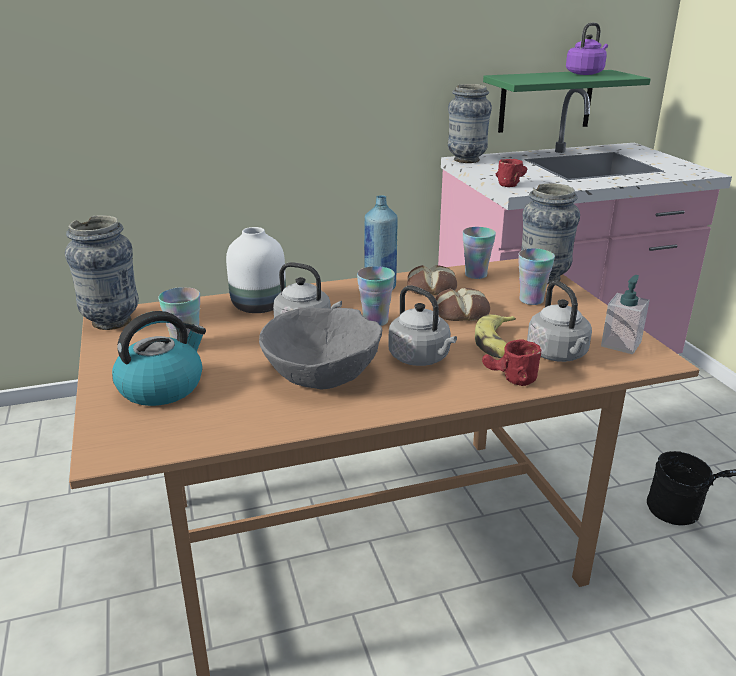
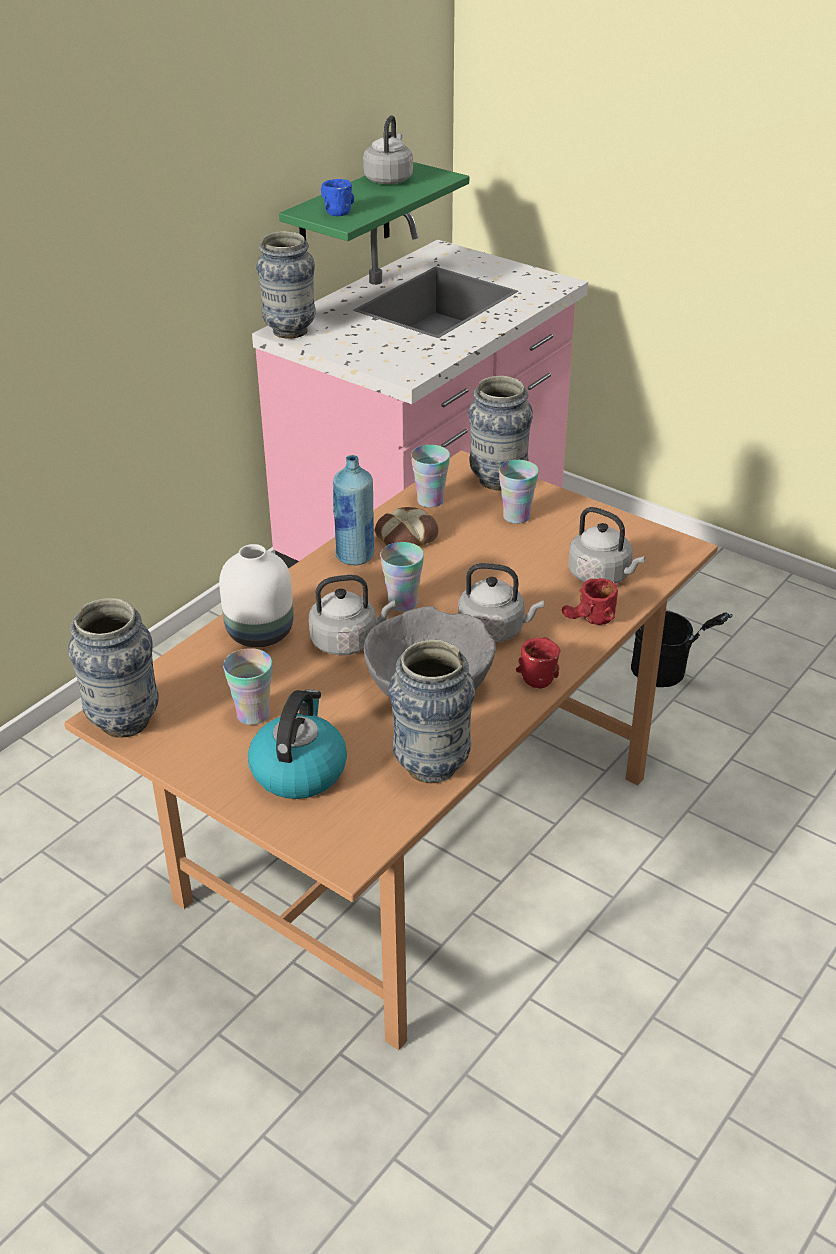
camera: 35 degrees left, 10 degrees up
(250, 423) = (432, 766): none -> vase
(461, 312) = (469, 558): bread -> none
(498, 344) = (541, 584): banana -> none
(511, 183) = (388, 363): red mug -> red mug (537, 672)
(521, 77) = (332, 210): none -> blue mug
(585, 73) = (389, 179): purple kettle -> grey kettle
(621, 344) = (639, 542): soap dispenser -> none

